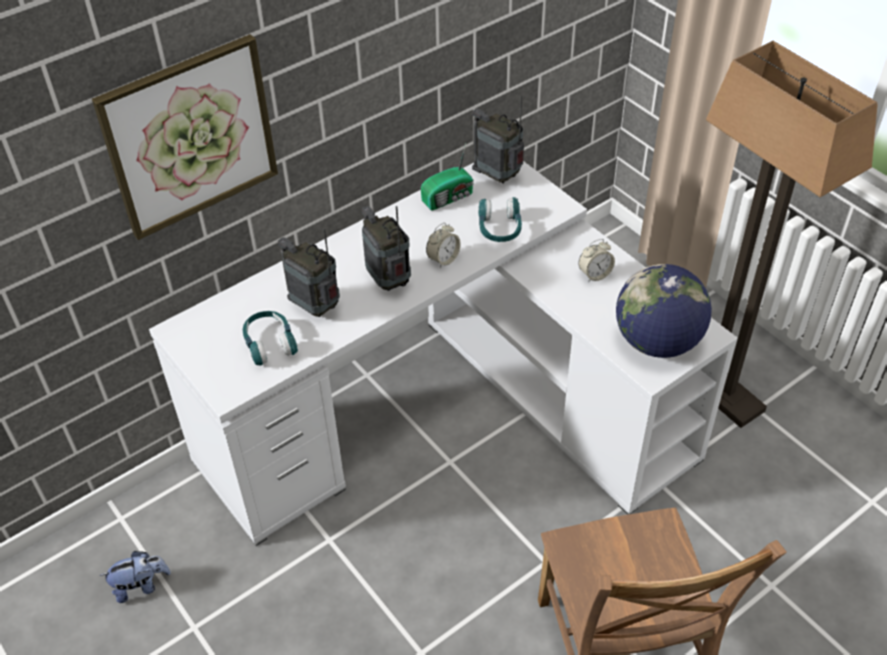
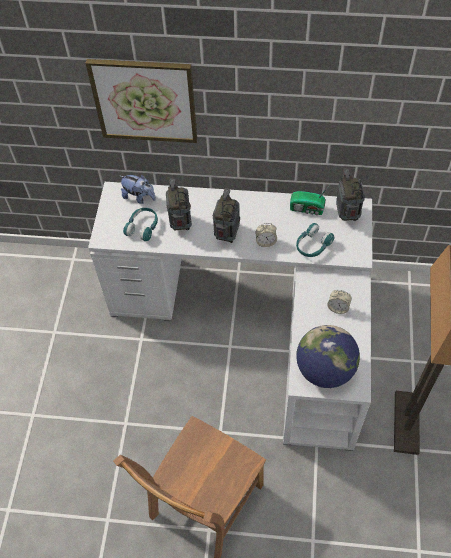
camera: 45 degrees right, 10 degrees up
(141, 586) = (52, 296): plush toy -> plush toy (139, 197)

